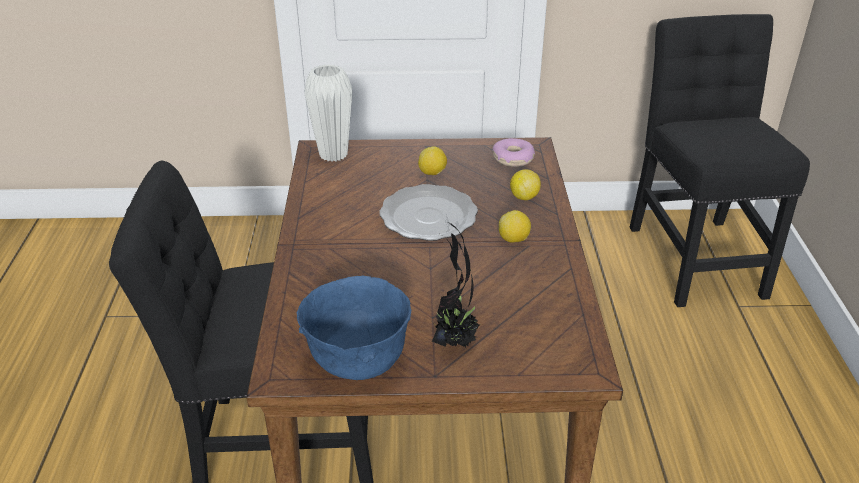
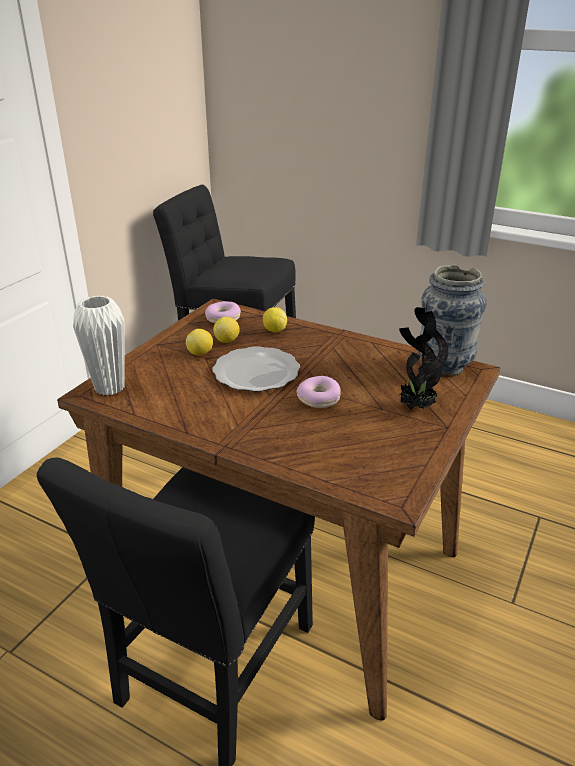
camera: 60 degrees left, 5 degrees down
(358, 362) = (411, 456): blue bowl -> none
(414, 270) = (319, 399): none -> donut
(514, 239) = (321, 350): lemon -> lemon (227, 341)
(568, 340) = (444, 367): none -> vase

